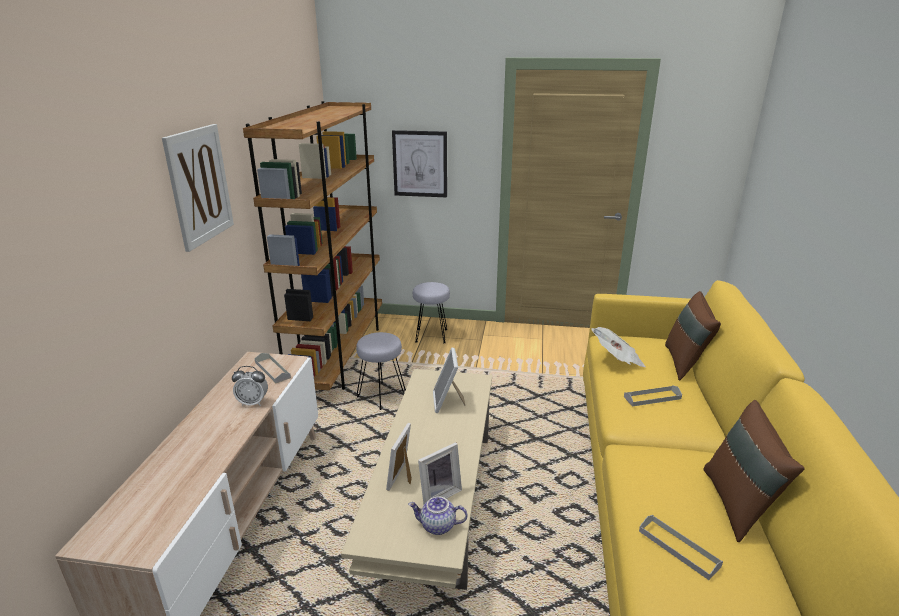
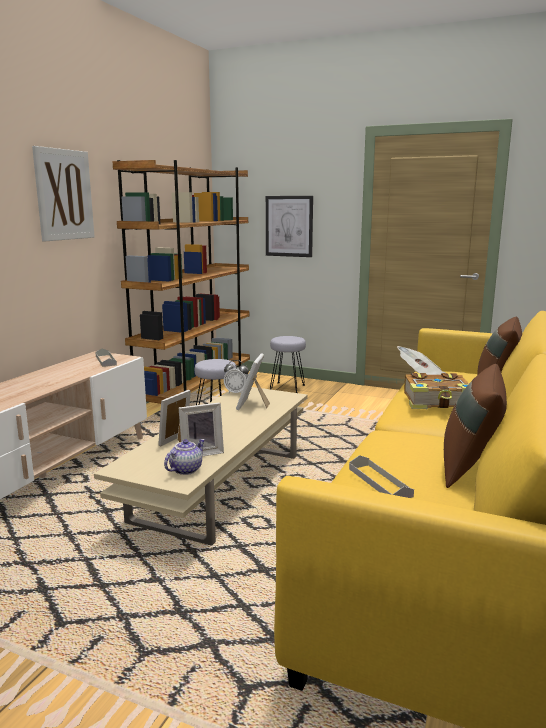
camera: 15 degrees right, 10 degrees down
(253, 402) = (76, 374): alarm clock -> alarm clock (236, 393)
(437, 526) = (185, 469): teapot -> teapot turned 105 degrees clockwise
(652, 398) = (438, 402): grey tray -> book

